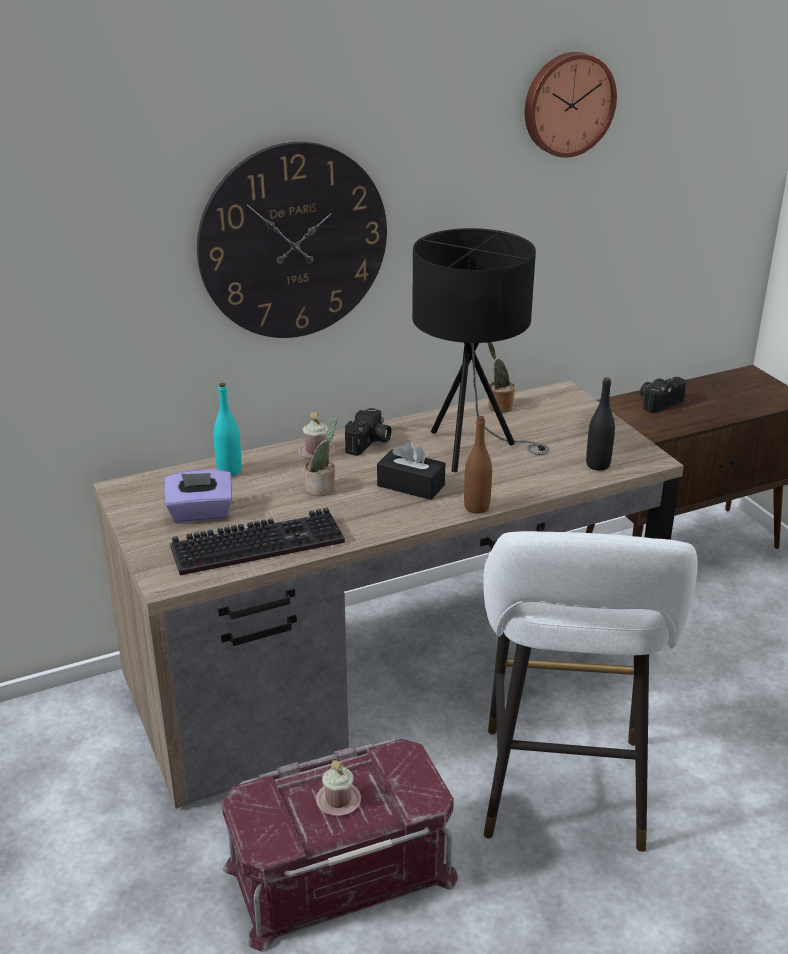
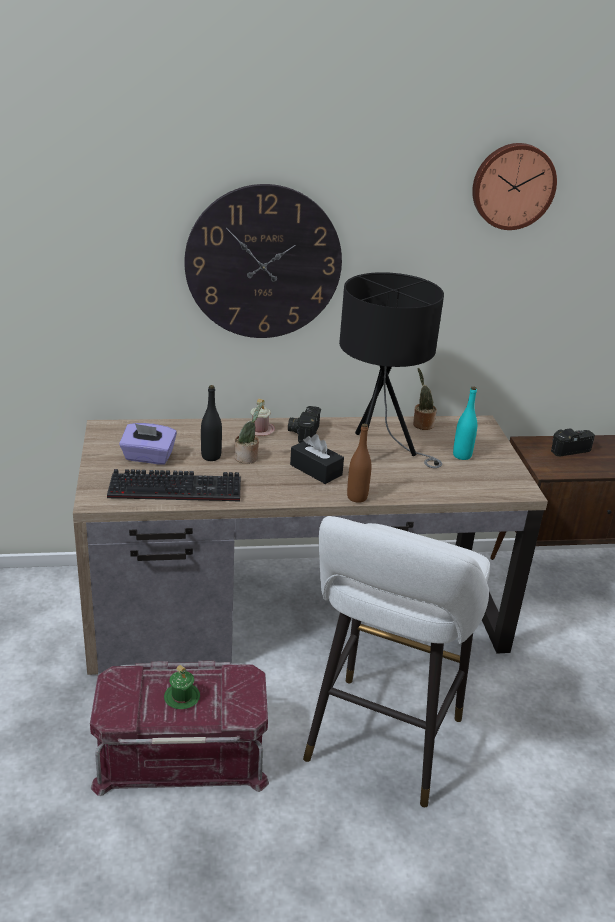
camera: 15 degrees right, 0 degrees up
(229, 471) = (187, 431): turquoise bottle -> turquoise bottle (462, 455)
(338, 800) = (182, 697): pink mug -> green mug
(369, 443) = (303, 432): camera -> camera turned 150 degrees clockwise
(598, 465) = (475, 485): black bottle -> black bottle (211, 456)

